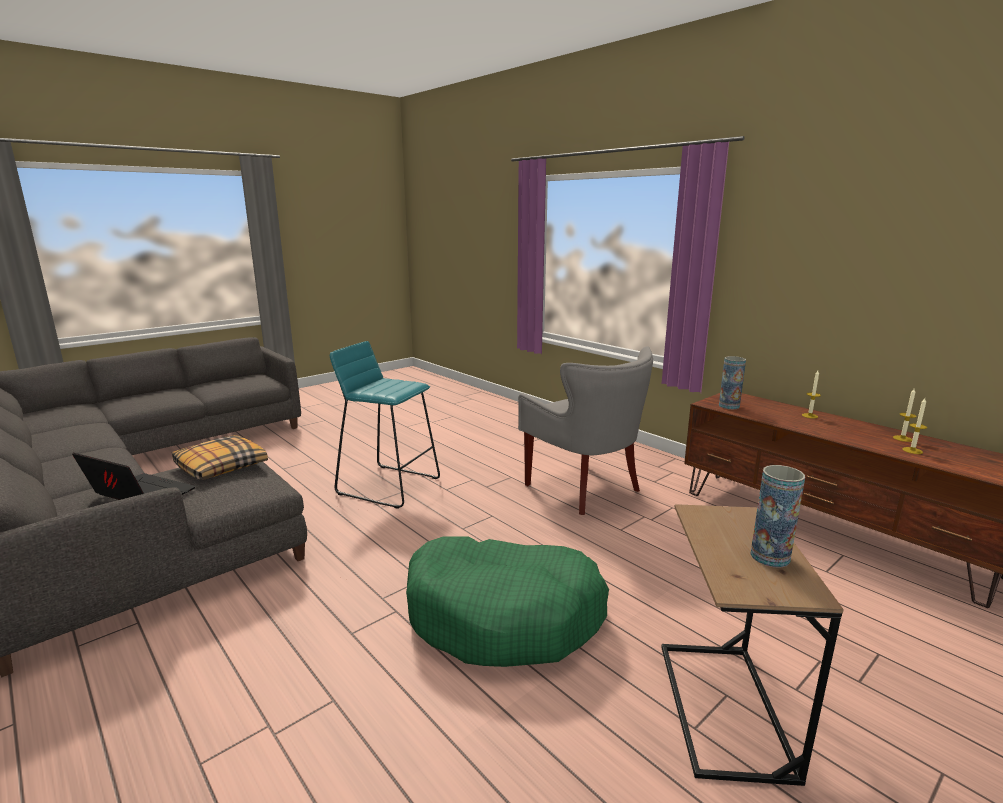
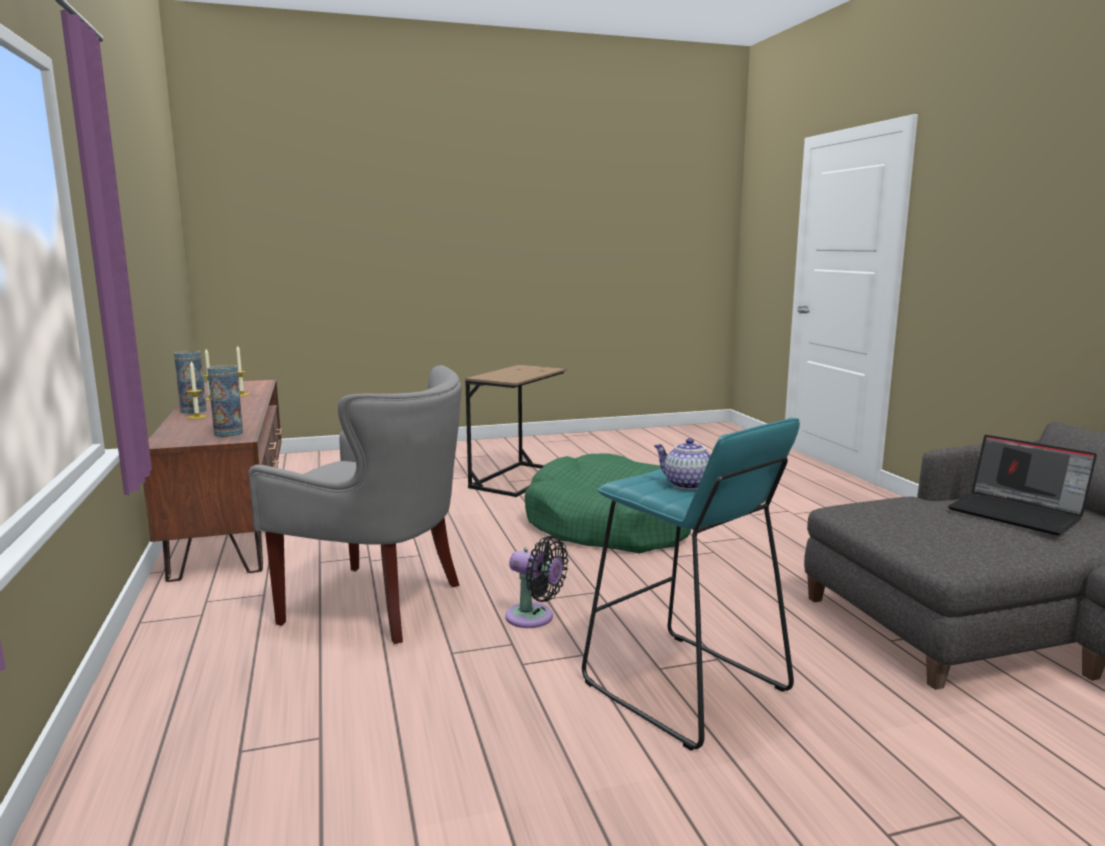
camera: 155 degrees left, 5 degrees down
(220, 467) = (956, 544): pillow -> none
(385, 385) = (687, 485): none -> teapot
(488, 502) = (534, 618): none -> black fan
(584, 489) = (377, 605): grey armchair -> grey armchair turned 120 degrees clockwise
(770, 556) = (513, 371): vase -> vase (193, 411)

